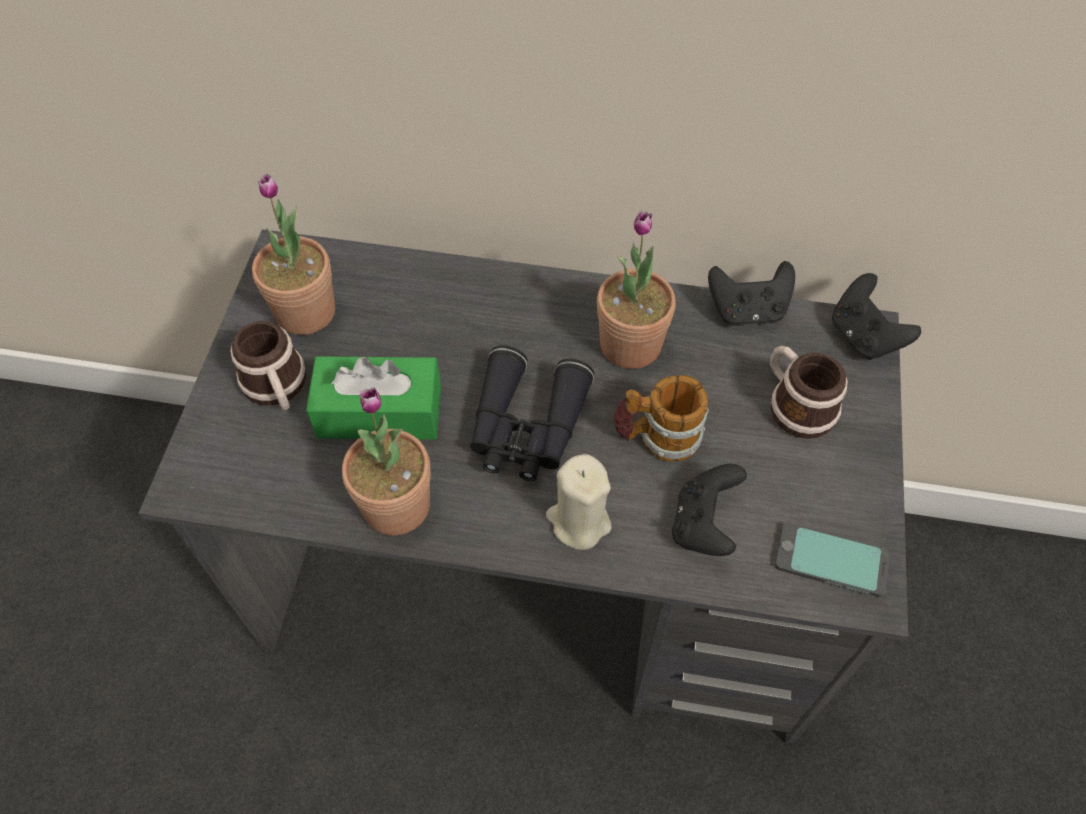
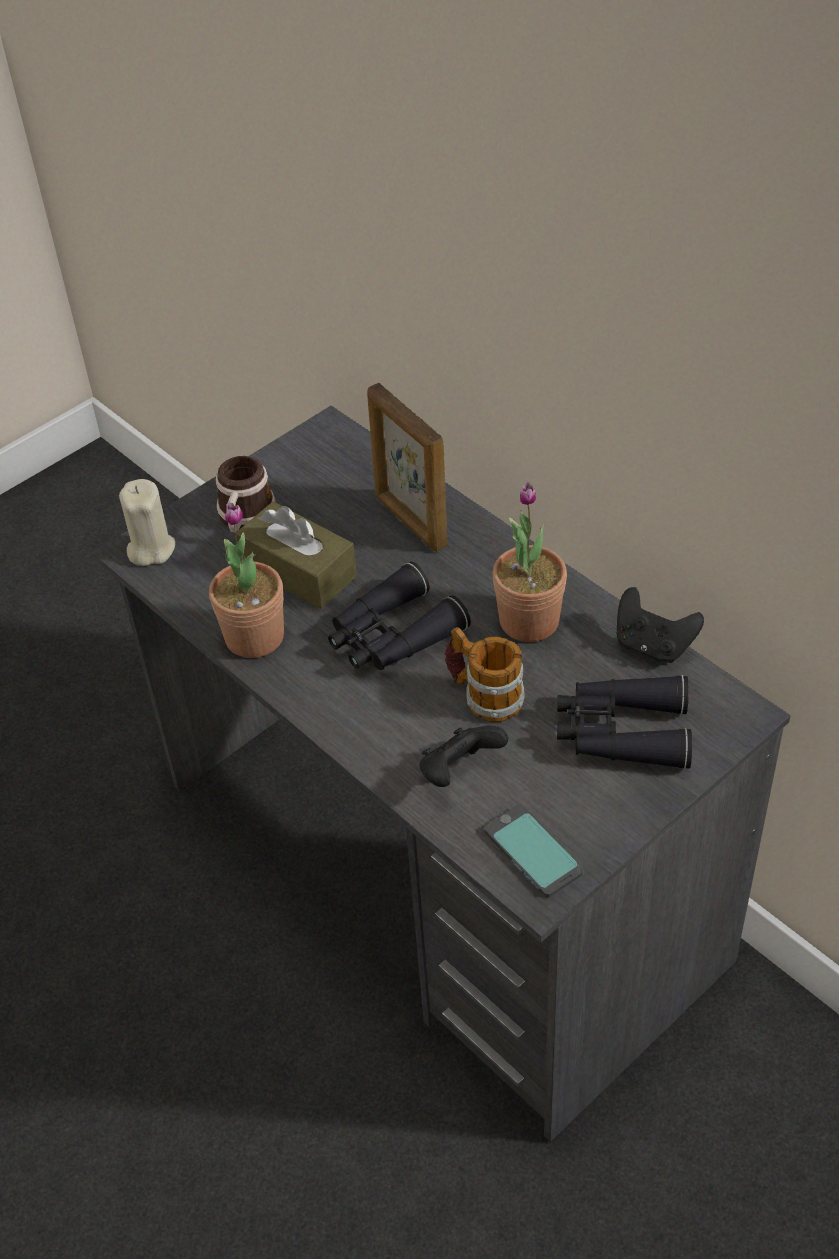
camera: 40 degrees right, 10 degrees down
(305, 312) = (309, 477): potted plant -> none
(379, 412) = (299, 571): green tissue box -> brown tissue box
(442, 306) = (410, 522): none -> picture frame
(578, 521) = (369, 717): beige candle -> beige candle (151, 549)
(795, 404) = (621, 732): mug -> black binoculars
(863, 336) = (736, 716): black game controller -> none

